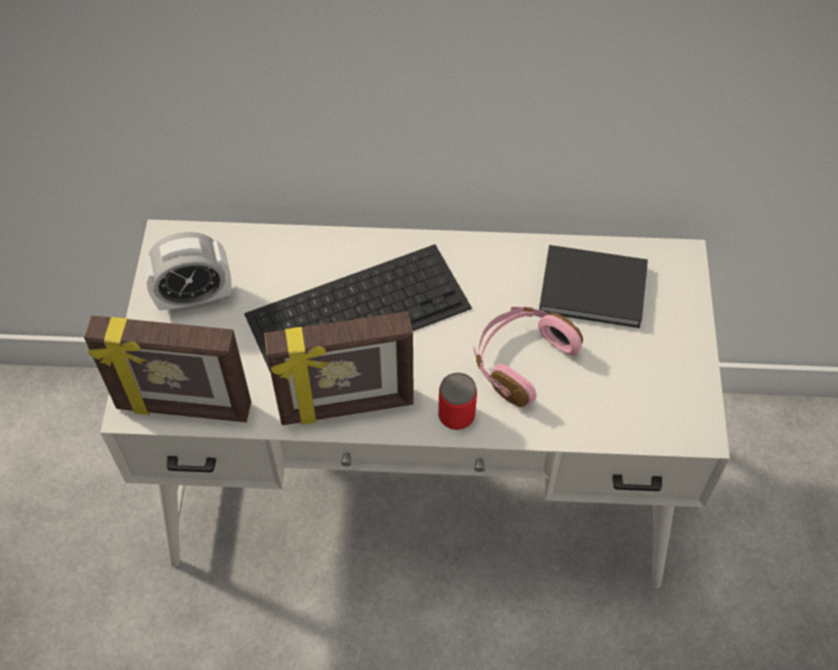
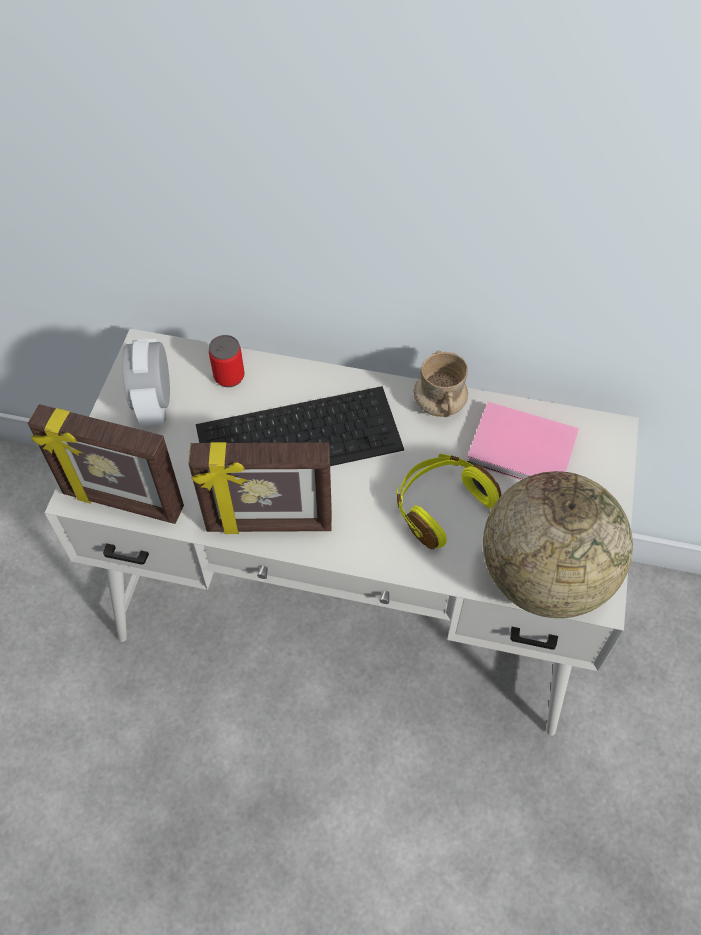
camera: 10 degrees right, 0 degrees up
(195, 298) = (155, 404): alarm clock -> alarm clock turned 90 degrees clockwise
(456, 415) = (369, 547): can -> can (229, 376)
(498, 254) = (439, 404): none -> beige mug
(521, 360) = (440, 505): pink headphones -> yellow headphones
(595, 291) = (524, 451): black book -> pink book
(640, 417) = (543, 576): none -> globe

